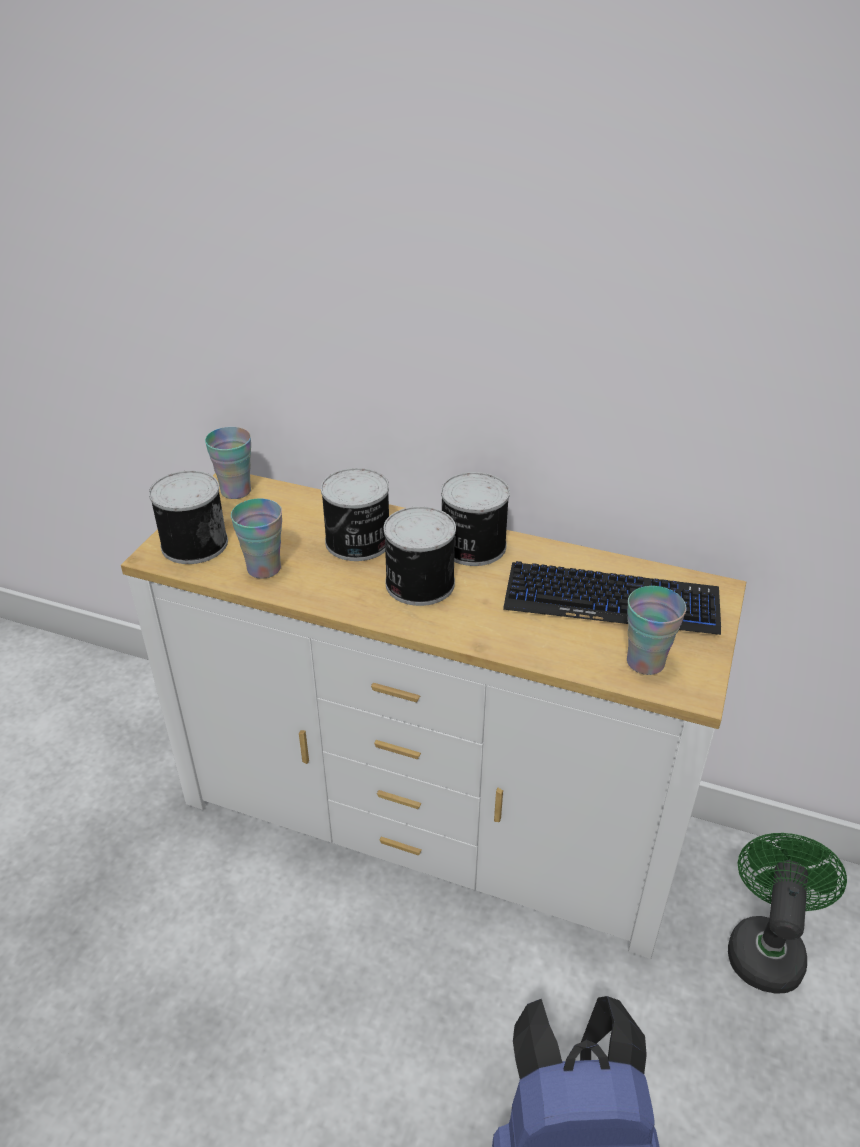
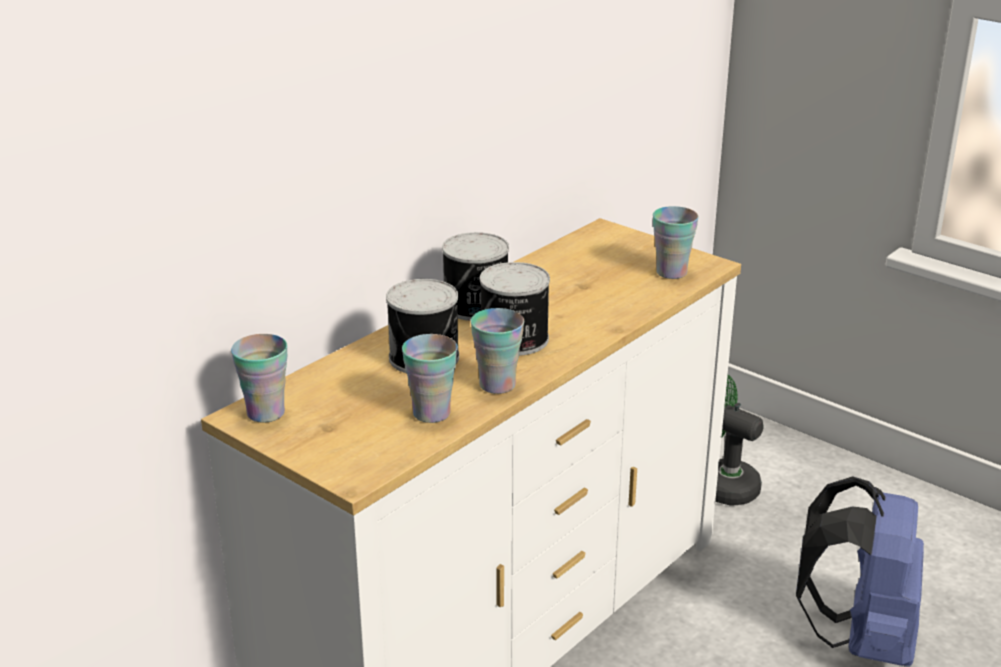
camera: 70 degrees left, 10 degrees down
(193, 543) = (350, 450): can -> none
(327, 593) = (497, 385): none -> cup
(611, 601) = (593, 267): keyboard -> none

